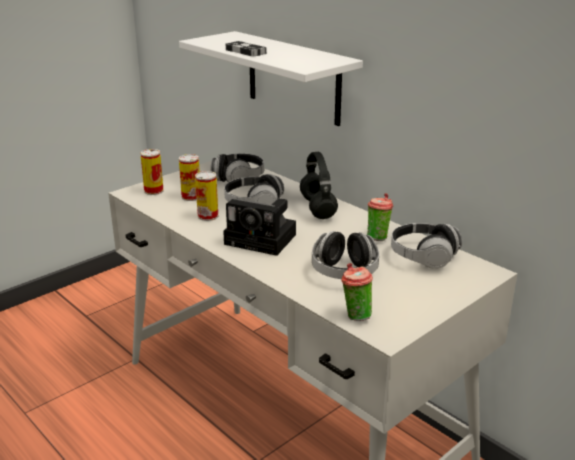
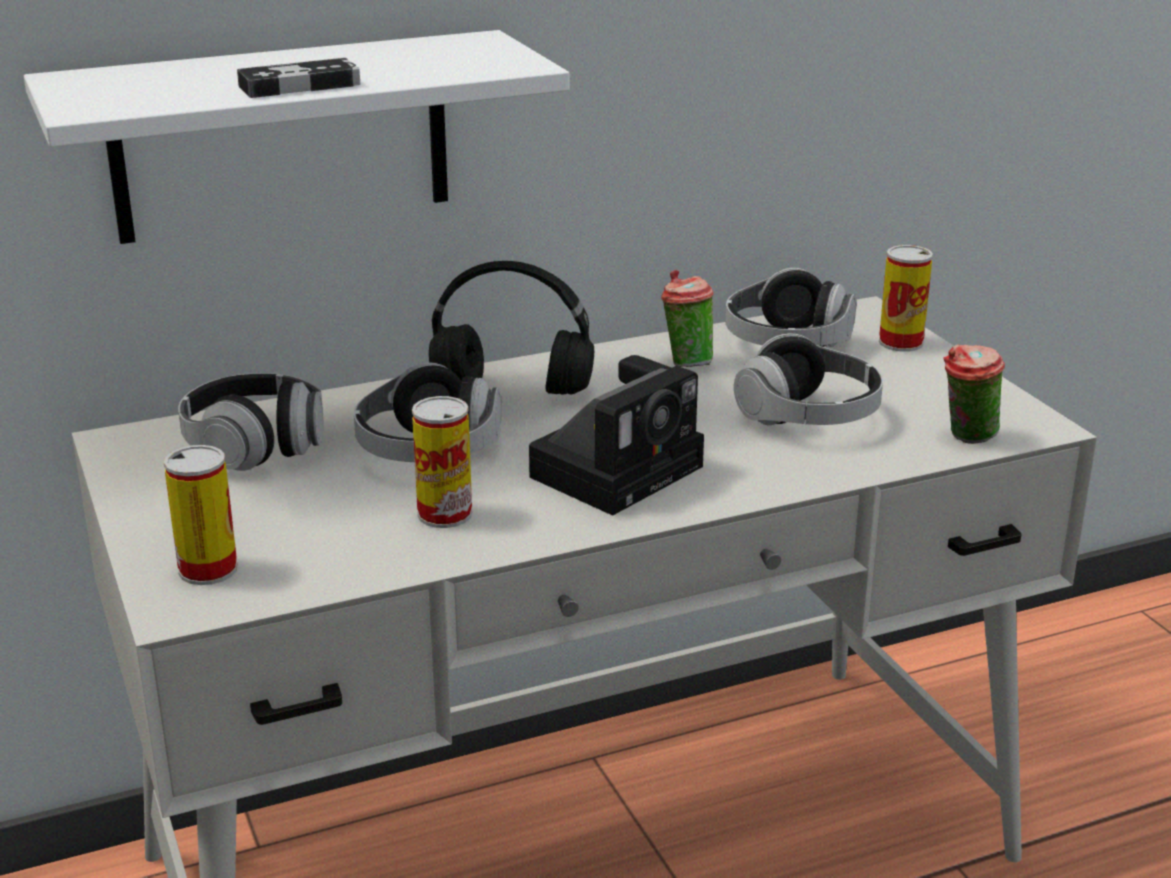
camera: 70 degrees left, 0 degrees up
(191, 197) = (305, 521): can -> can (901, 342)

